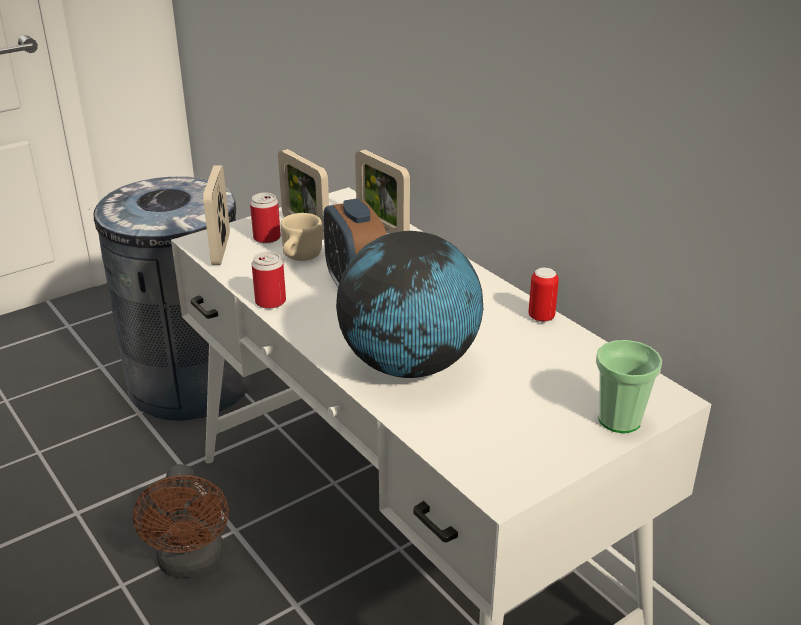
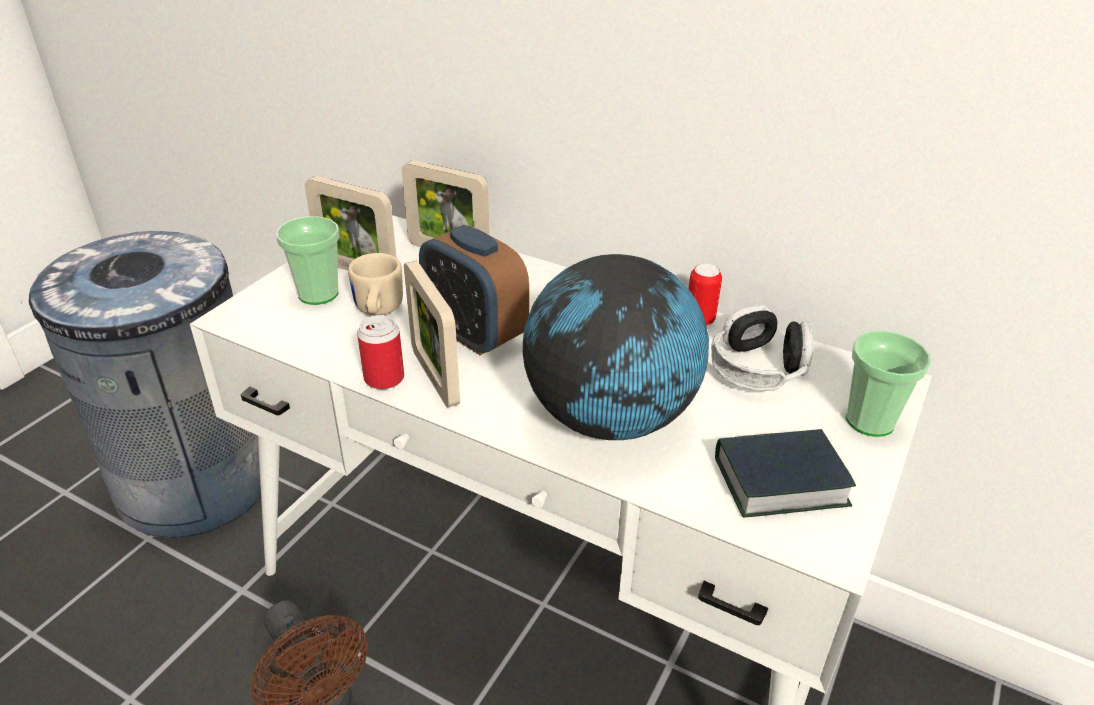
camera: 25 degrees left, 5 degrees up
(221, 249) = (268, 322): picture frame -> picture frame (435, 378)
(267, 238) = (318, 294): can -> cup
(503, 438) = (779, 481): none -> book
(559, 361) = (758, 368): none -> headphones

